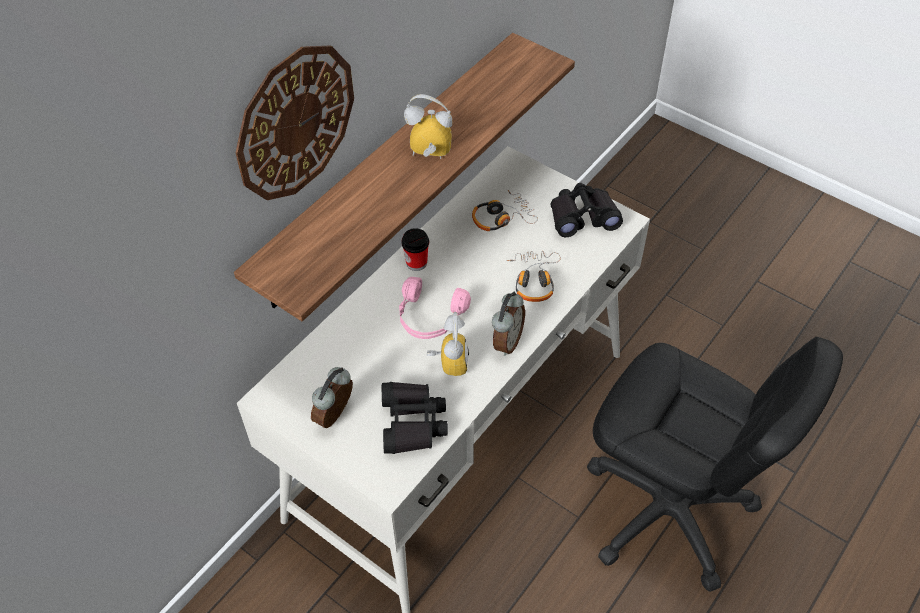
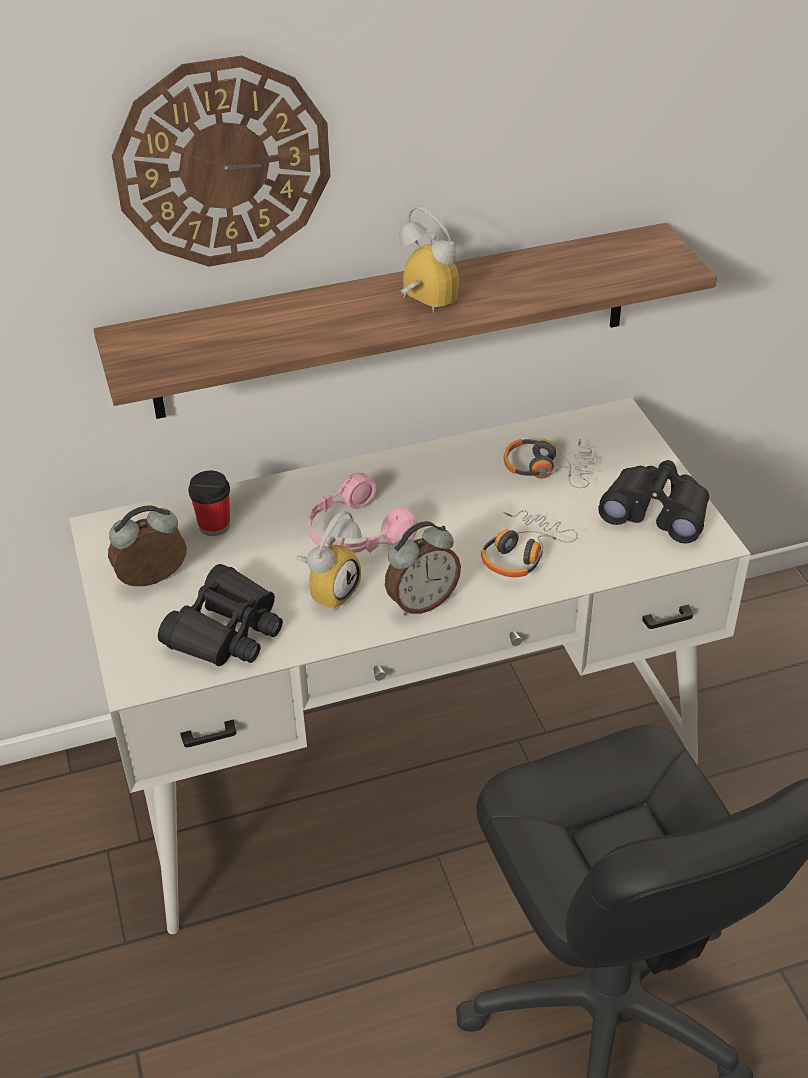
camera: 35 degrees right, 10 degrees down
(416, 263) = (397, 471): cup -> cup (214, 525)

